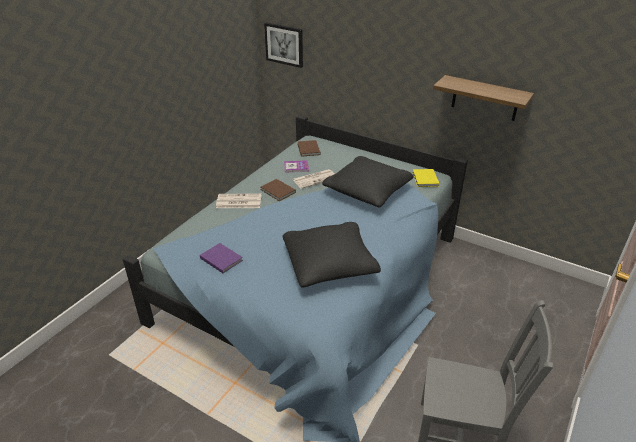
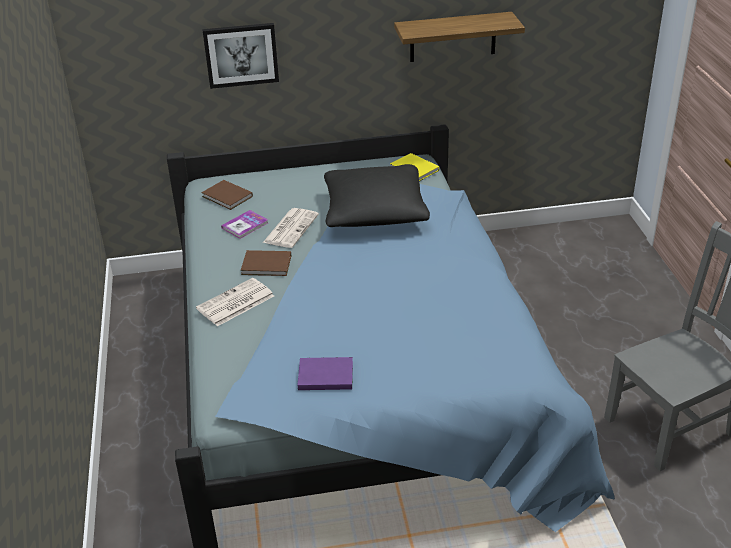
camera: 40 degrees left, 0 degrees up
(284, 44) = (118, 51): picture -> picture (241, 55)
(329, 264) = (451, 310): black pillow -> none

